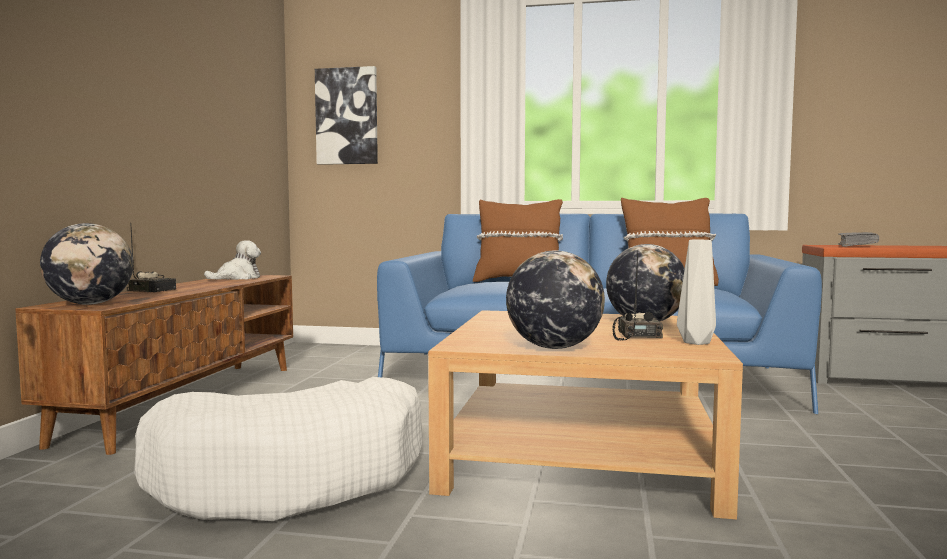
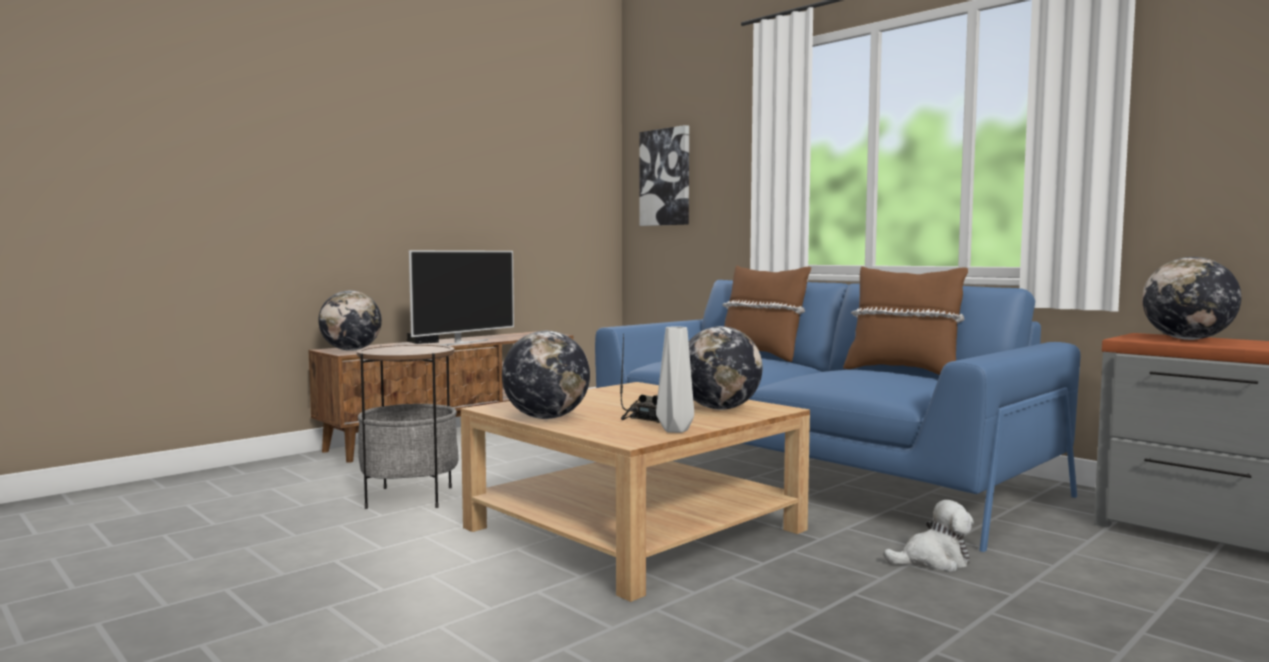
camera: 35 degrees right, 0 degrees up
(204, 288) = (462, 343): none -> television
(237, 278) = (521, 335): plush toy -> plush toy (933, 561)
(291, 477) = (410, 497): white dog bed -> side table
(857, 246) = (1187, 339): grey book -> globe

